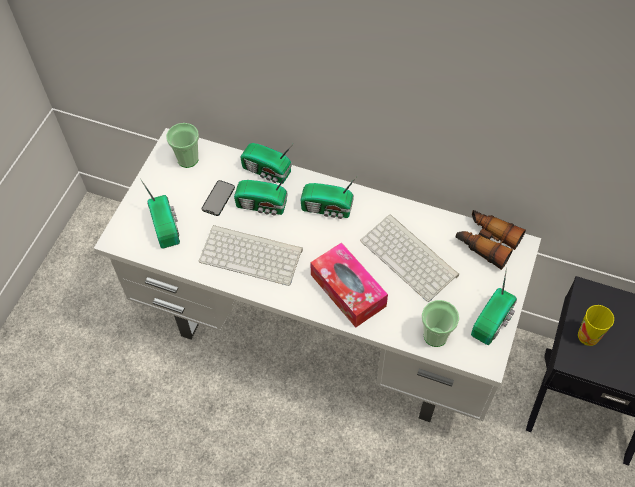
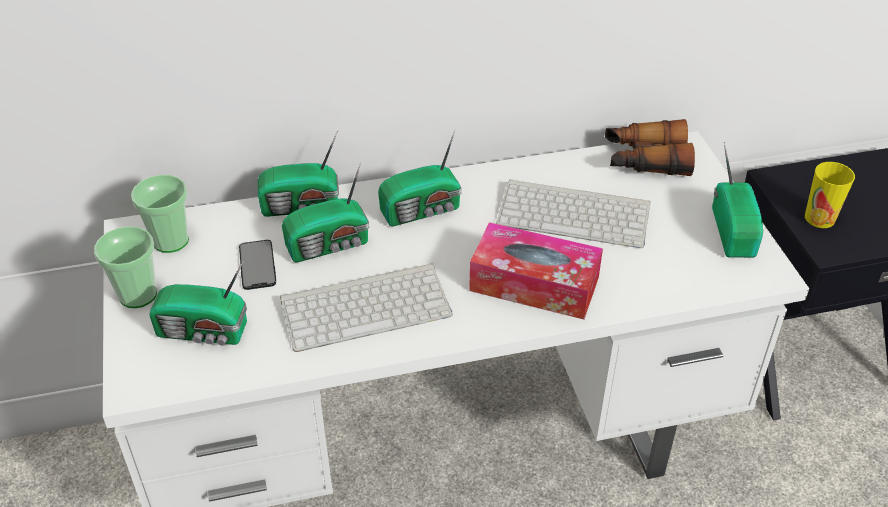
camera: 35 degrees left, 15 degrees down
(166, 225) = (204, 332): radio -> radio turned 150 degrees clockwise
(435, 336) = (687, 278): cup -> cup (138, 295)

